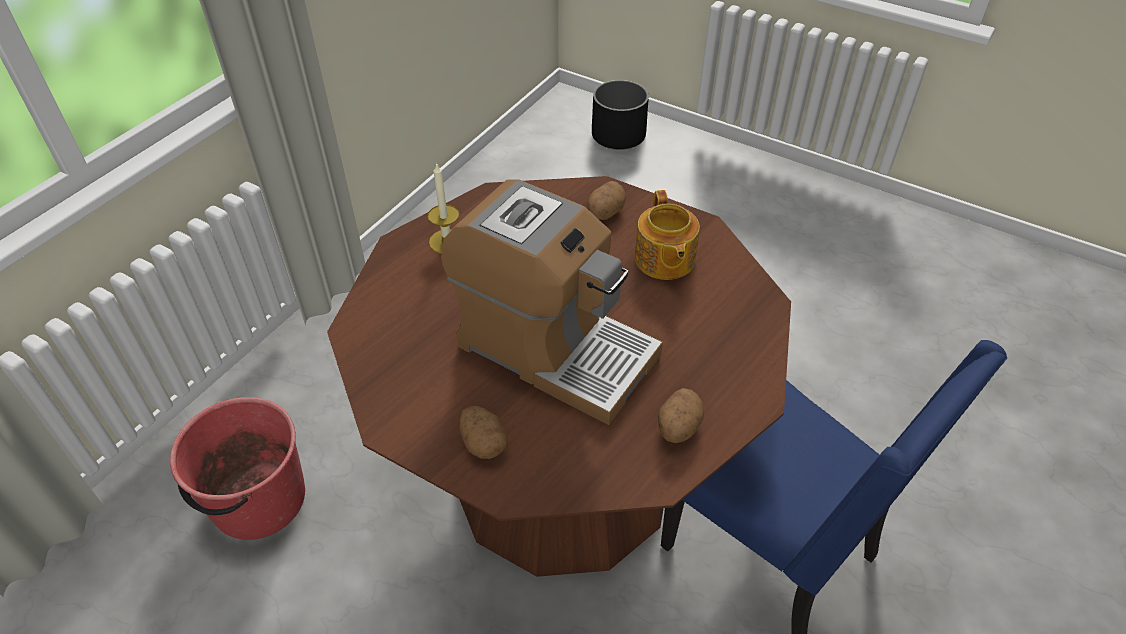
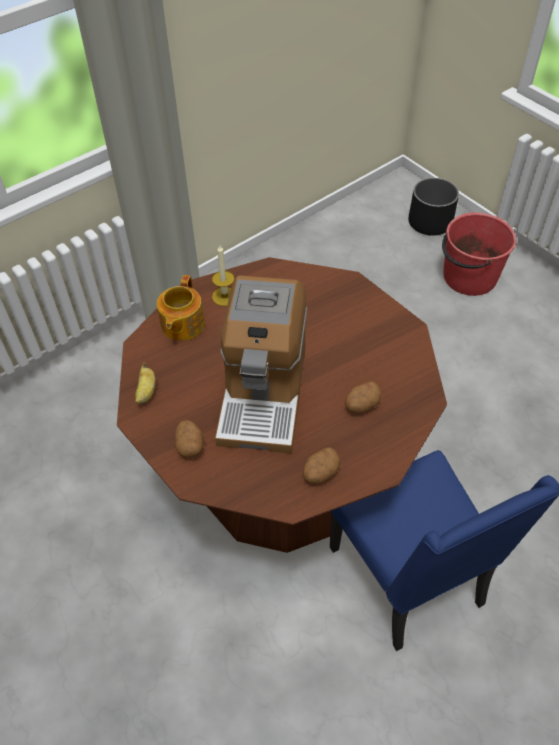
camera: 20 degrees right, 5 degrees up
(257, 501) = (77, 435): red bucket -> red bucket (468, 277)
(389, 388) = (146, 392): none -> banana
(554, 349) = (263, 394): coffee machine -> coffee machine turned 45 degrees clockwise
(605, 213) = (343, 301): potato -> potato (361, 405)
(664, 260) = (369, 348): teapot -> teapot (181, 325)

